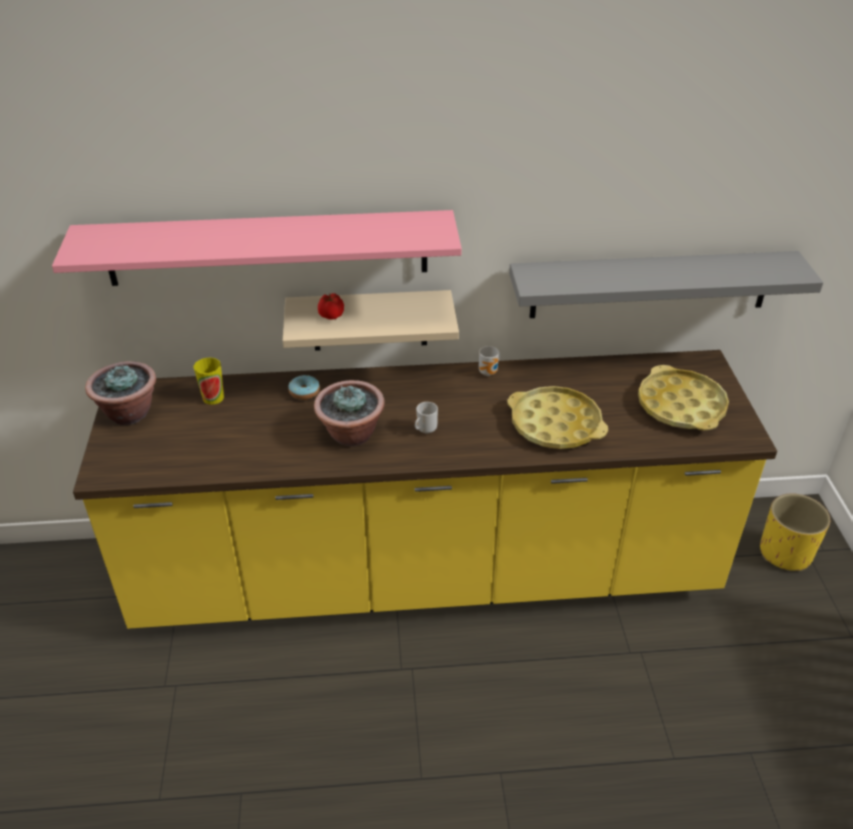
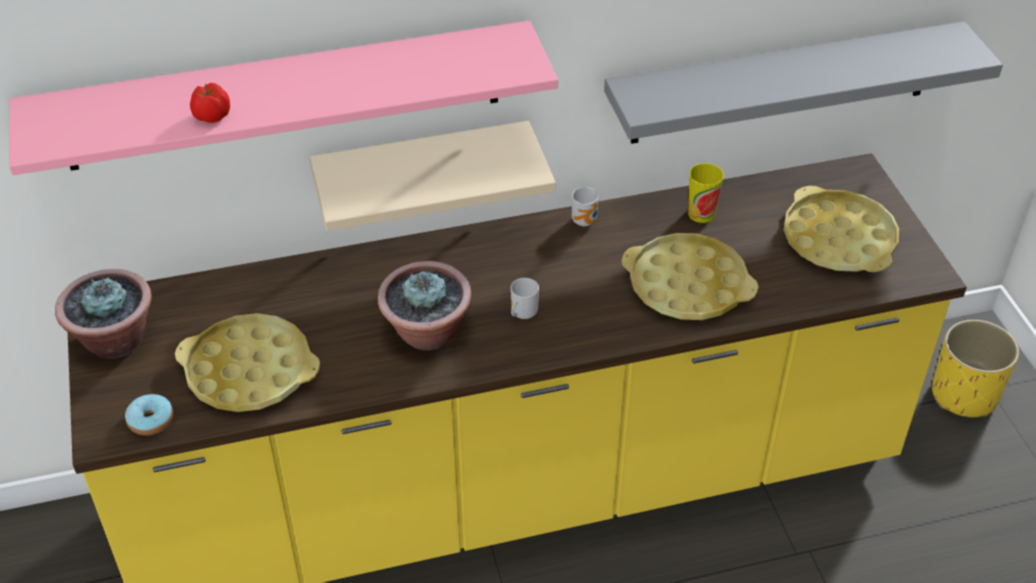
camera: 10 degrees left, 5 degrees up
(213, 398) = (225, 303): cup -> cup (701, 213)
(216, 445) = (249, 371): none -> yellow tray
(304, 392) = (347, 279): donut -> donut (151, 420)
(331, 315) = (379, 177): tomato -> tomato (211, 116)

